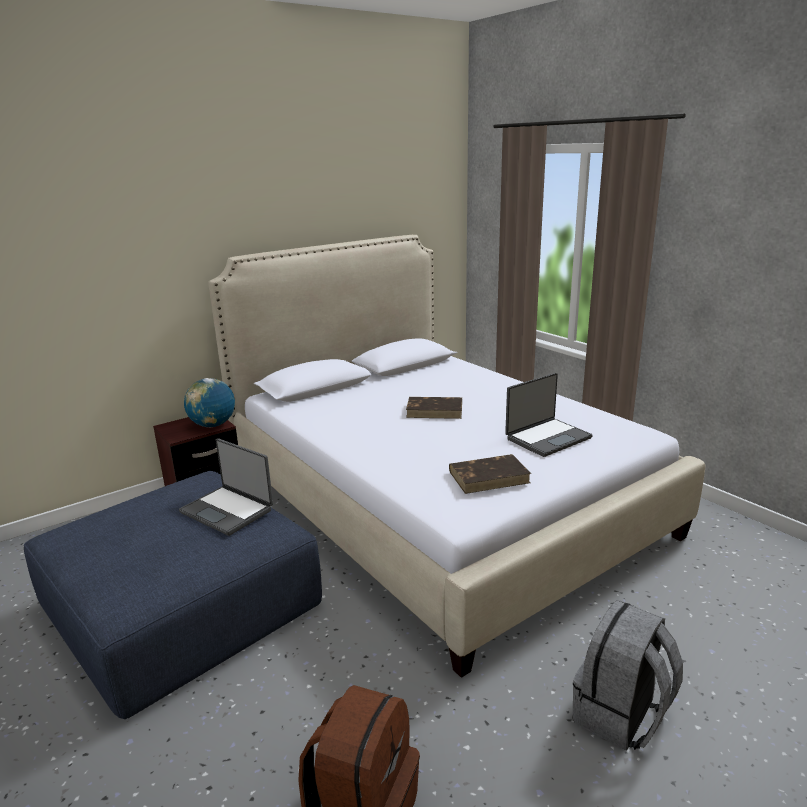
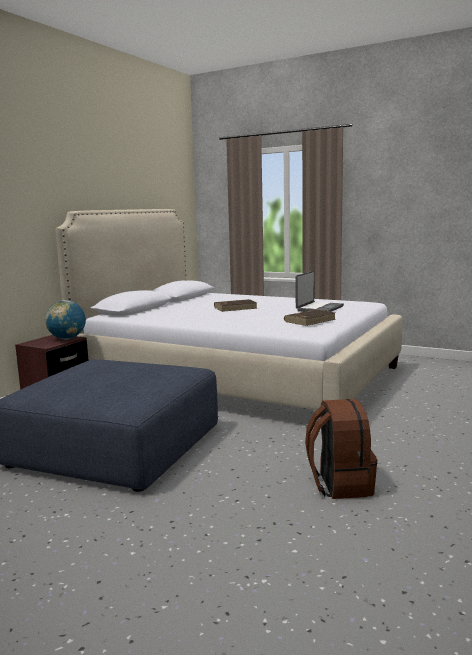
camera: 25 degrees left, 10 degrees down
(228, 510) = (142, 366): laptop -> none
(621, 715) = (429, 426): grey backpack -> none

